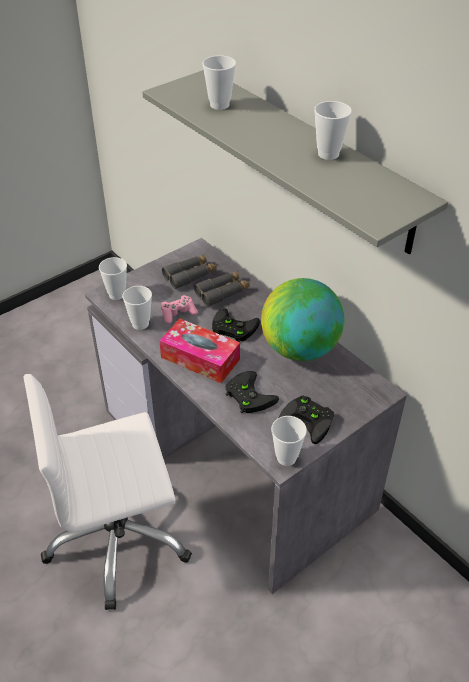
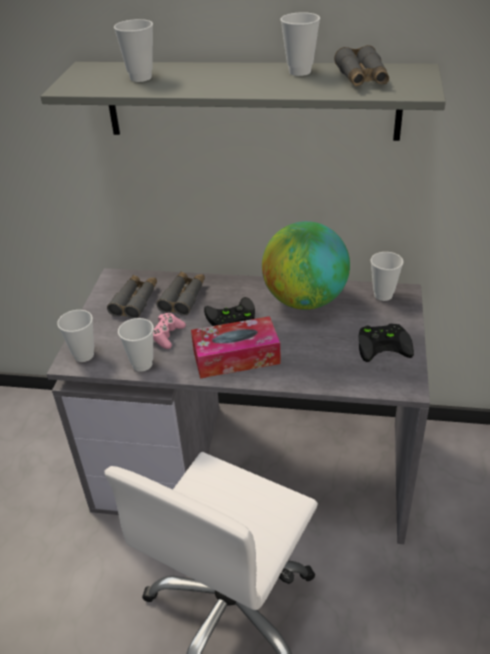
camera: 40 degrees left, 5 degrees down
(247, 395) = (314, 358): black game controller -> none
(286, 457) = (407, 381): cup -> cup (383, 295)
(359, 184) = (362, 78): none -> grey binoculars

